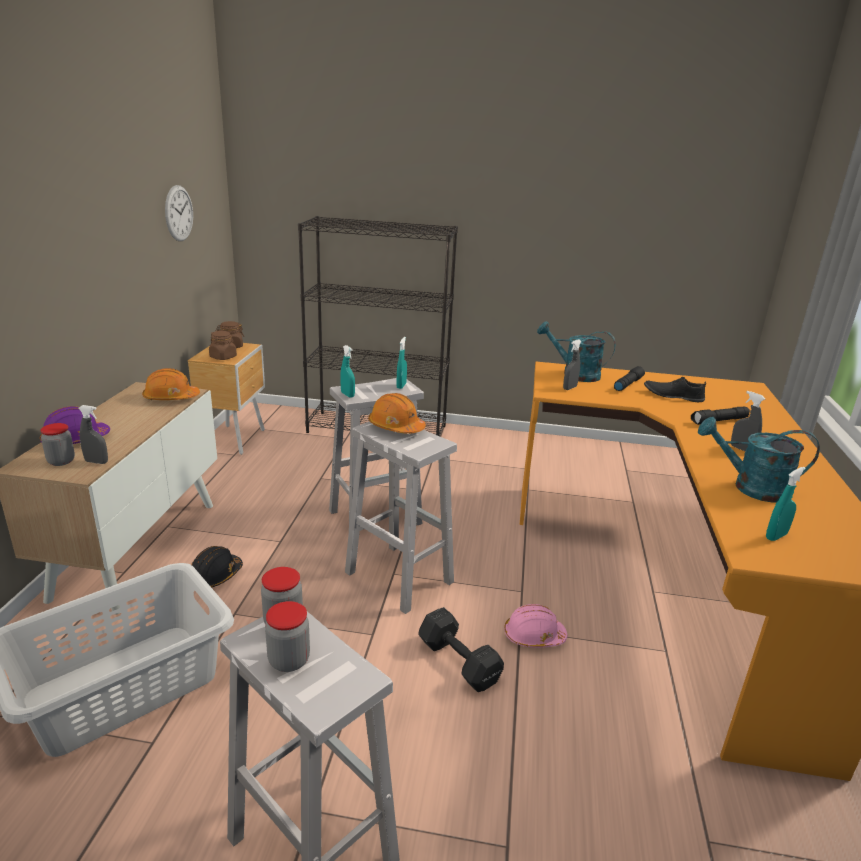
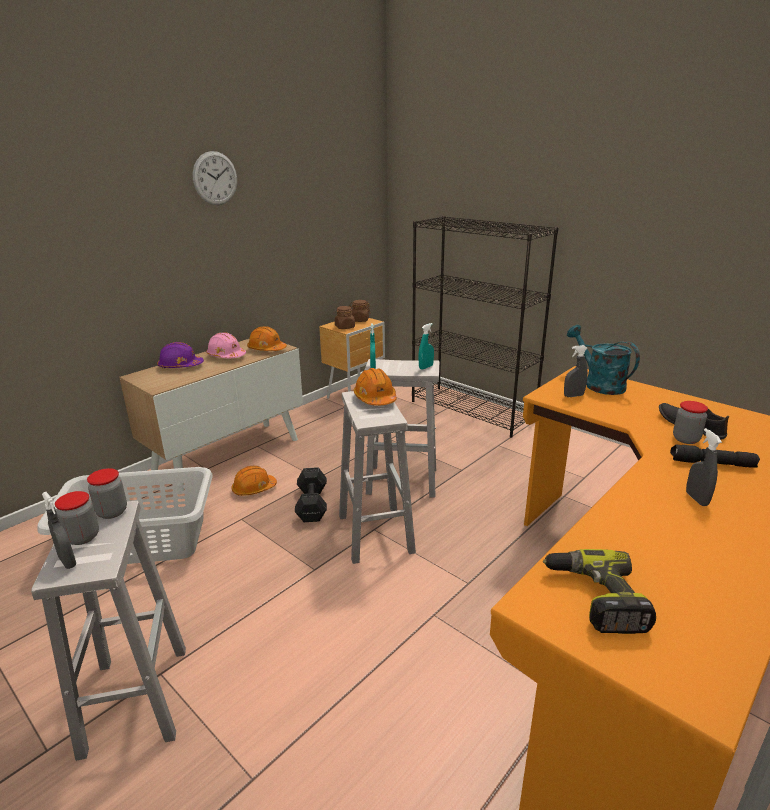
camera: 35 degrees right, 0 degrees up
(61, 461) = (157, 377): jar -> jar (686, 439)
(96, 462) = (174, 382): grey spray bottle -> grey spray bottle (67, 562)
(179, 213) = (324, 210): wall clock -> wall clock (215, 178)
(215, 576) = (254, 489): black hard hat -> orange hard hat
(458, 660) = (357, 617): black dumbbell -> black dumbbell (312, 504)
(533, 636) = (440, 625): pink hard hat -> pink hard hat (226, 356)
(627, 384) = (648, 404): black flashlight -> none
(750, 488) = (642, 540): turquoise watering can -> none
(776, 536) = (595, 598): turquoise spray bottle -> power drill

